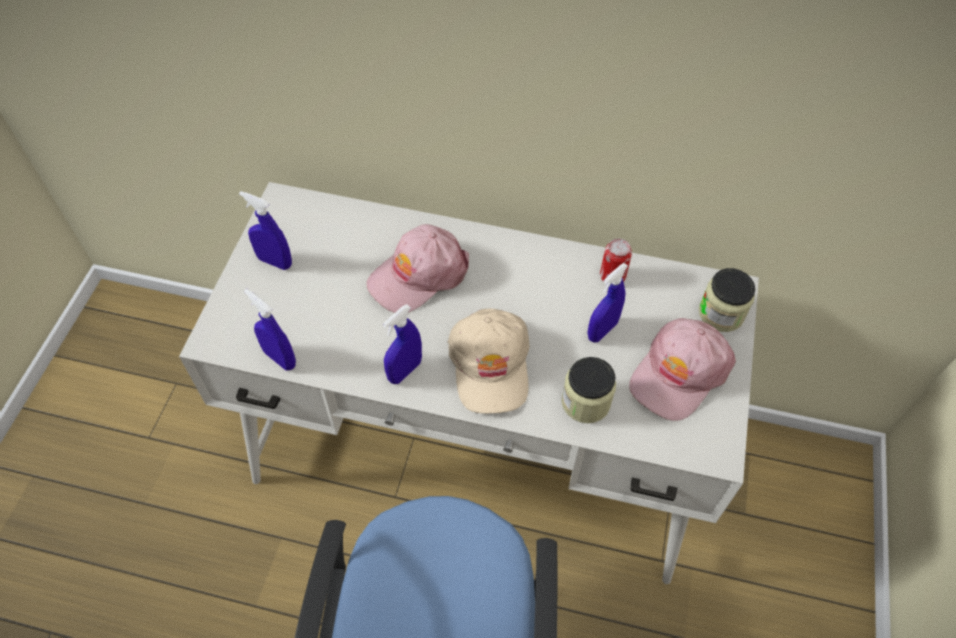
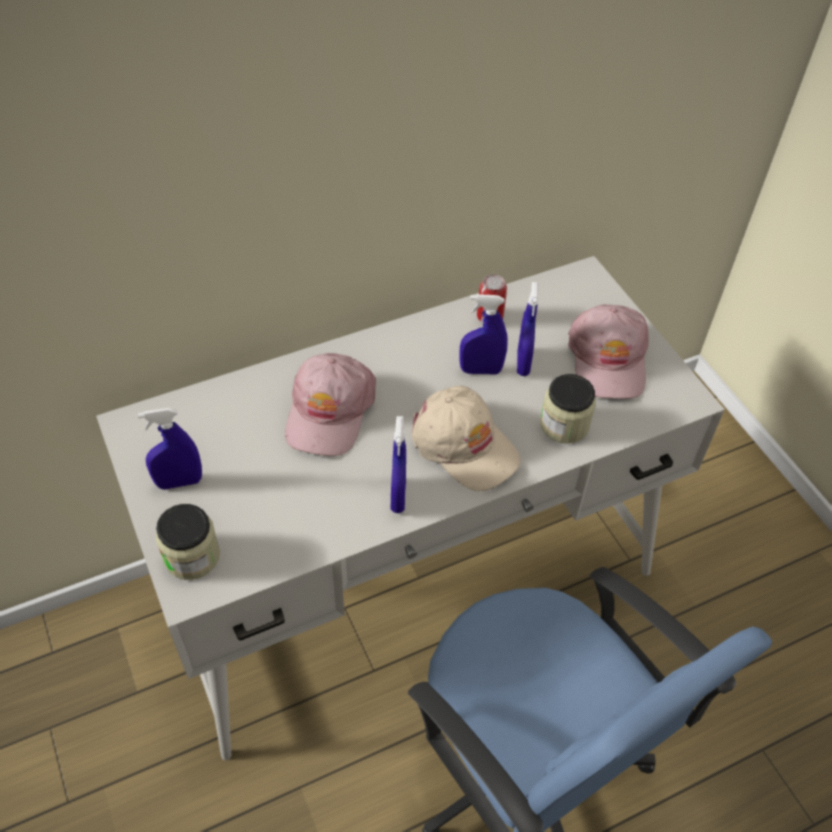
camera: 40 degrees left, 5 degrees down
(280, 358) = (273, 561): blue spray bottle -> blue spray bottle (480, 370)
(721, 313) = (594, 297): jar -> jar (192, 556)

